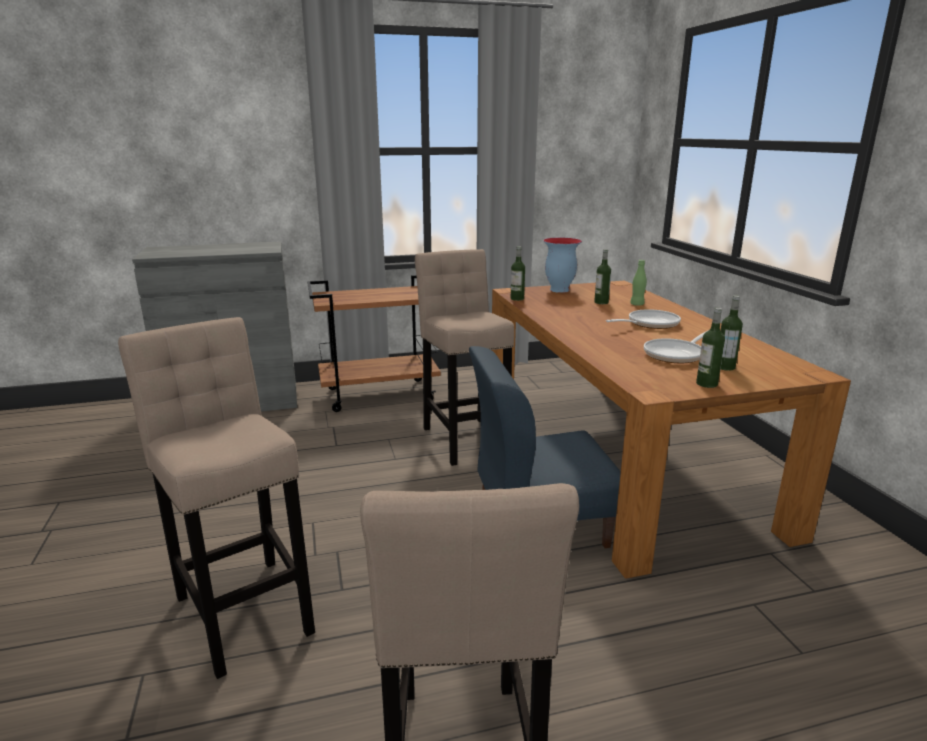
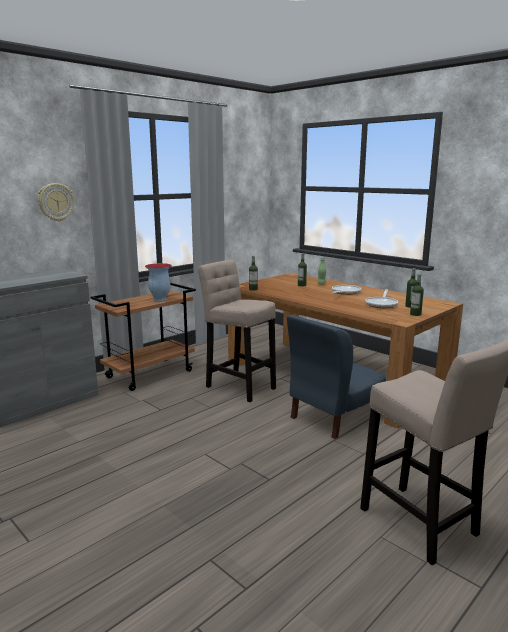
camera: 30 degrees left, 5 degrees down
(243, 608) = (224, 507): beige stool -> none
(274, 154) = (56, 202): none -> wall clock
(558, 290) = (266, 282): vase -> vase (159, 299)

